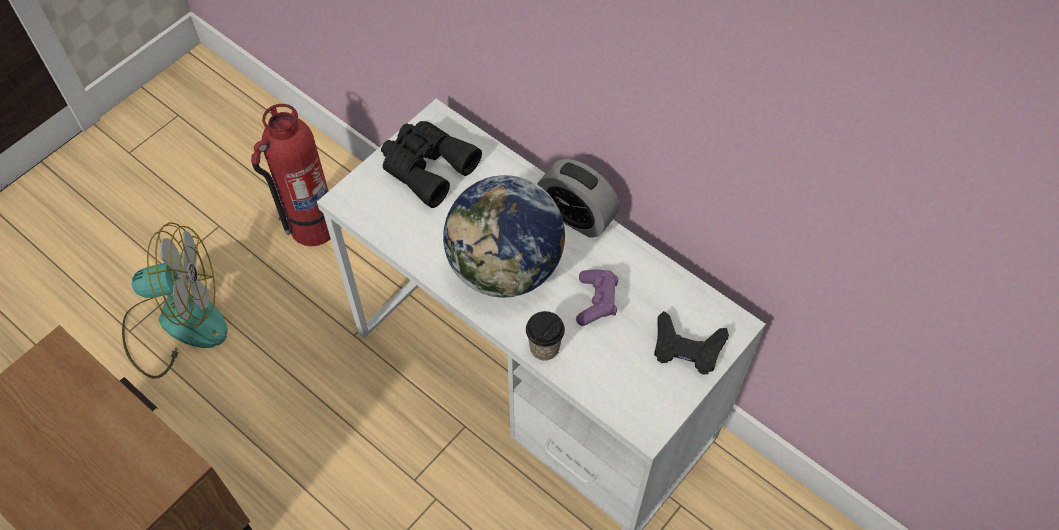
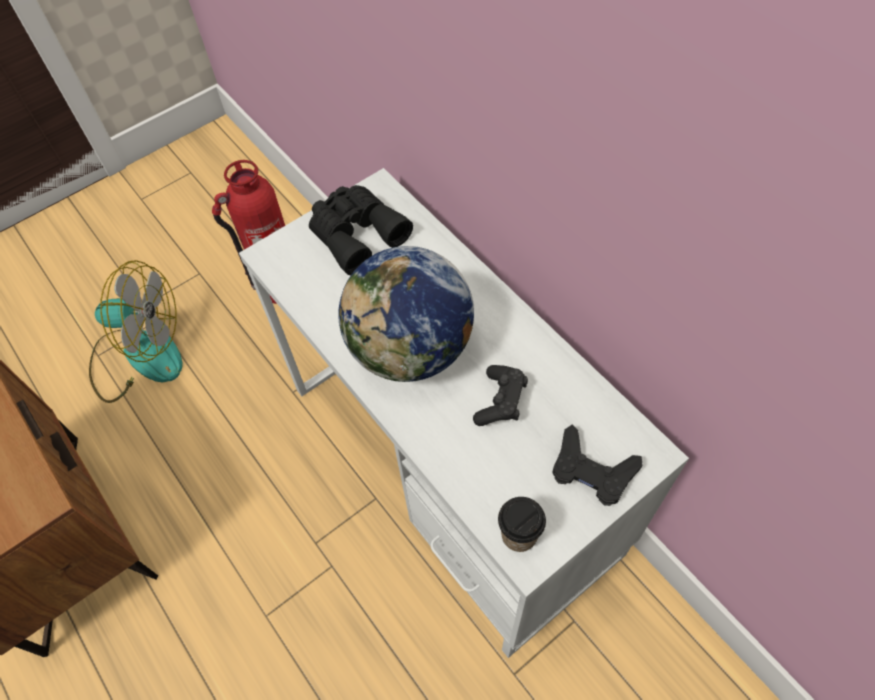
camera: 15 degrees right, 0 degrees up
(544, 348) = (432, 443): cup -> cup (519, 535)
(576, 216) = (498, 305): alarm clock -> none
(596, 301) = (501, 401): purple game controller -> black game controller

